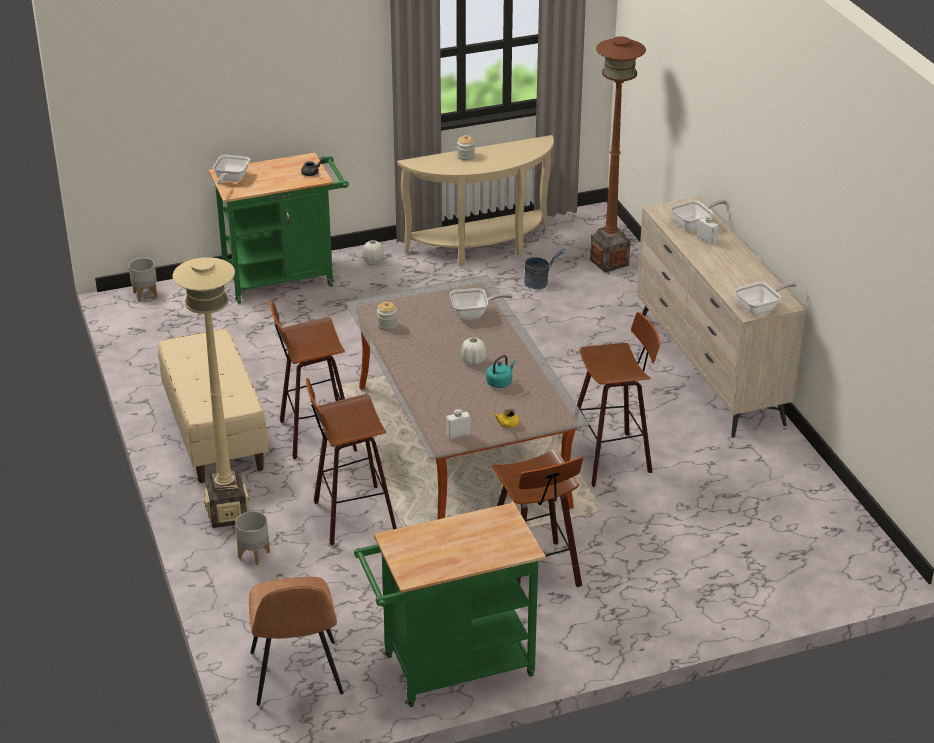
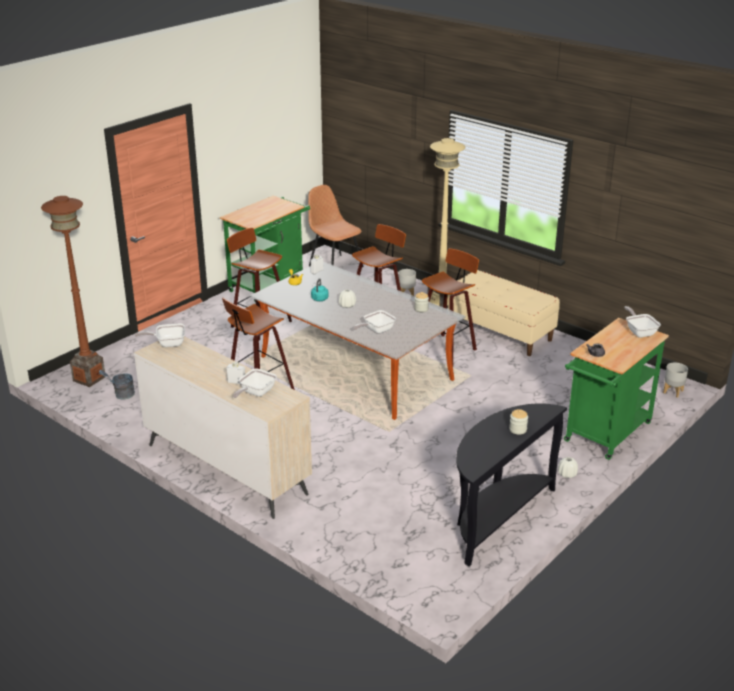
camera: 150 degrees right, 5 degrees down
(482, 248) = (496, 518): beige console table -> black console table
(540, 283) = (414, 500): grey bucket -> grey bucket (121, 395)
(609, 262) = (376, 544): brown floor lamp -> brown floor lamp (89, 378)
(760, 308) = (167, 343): frying pan -> frying pan turned 45 degrees clockwise

